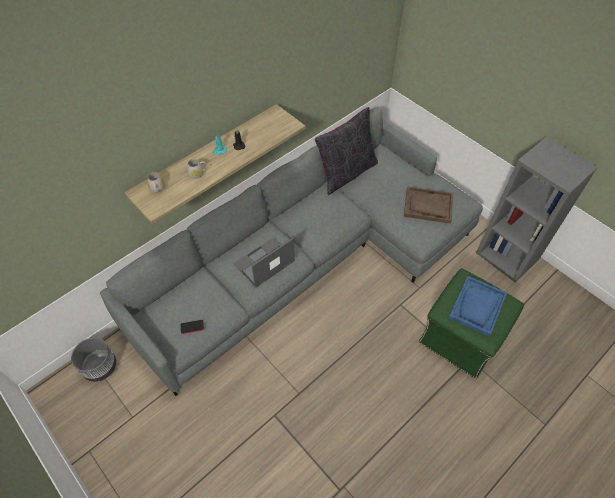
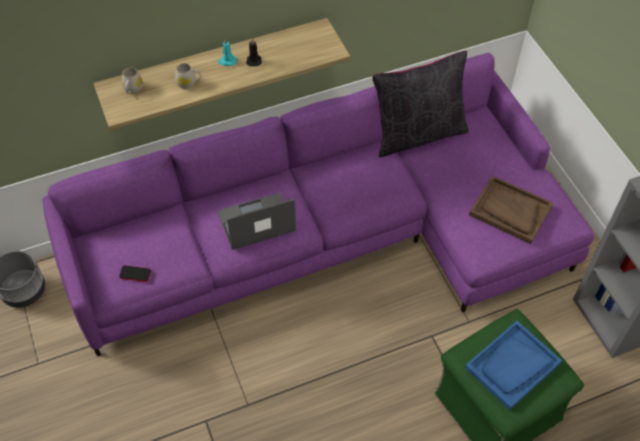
camera: 20 degrees right, 0 degrees up
(309, 259) = (334, 237): grey sofa -> purple sofa

